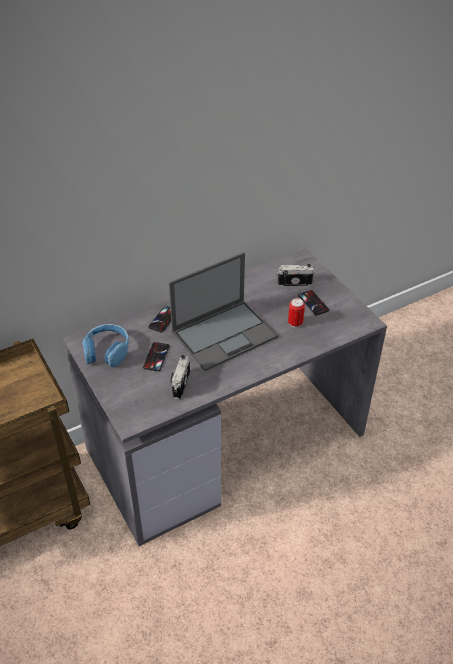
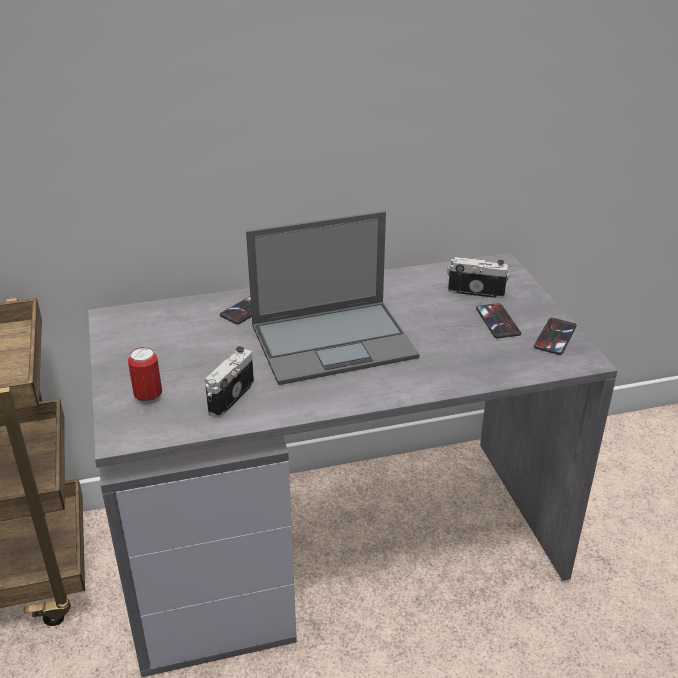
camera: 15 degrees right, 10 degrees down
(107, 351) = (141, 335): blue headphones -> none
(156, 357) = (211, 354): phone -> phone (555, 336)
(295, 323) = (456, 343): can -> can (148, 397)

